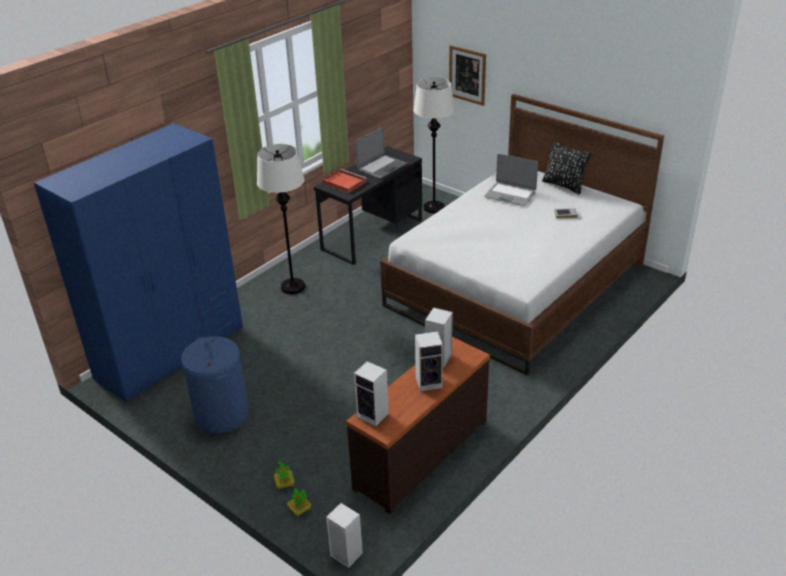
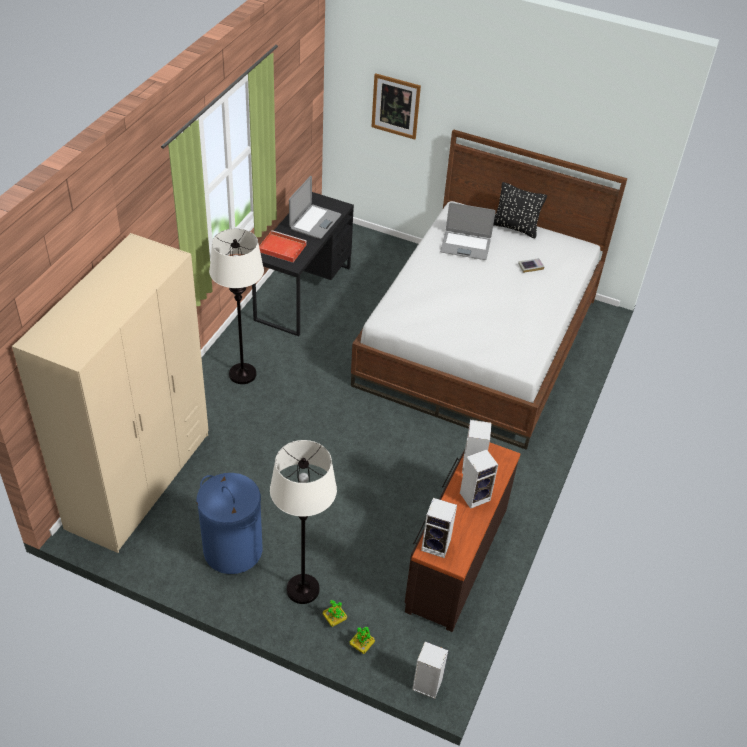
camera: 20 degrees left, 10 degrees up
(171, 352) = (140, 480): blue wardrobe -> beige wardrobe
(433, 207) = (357, 249): white floor lamp -> white floor lamp (302, 589)

